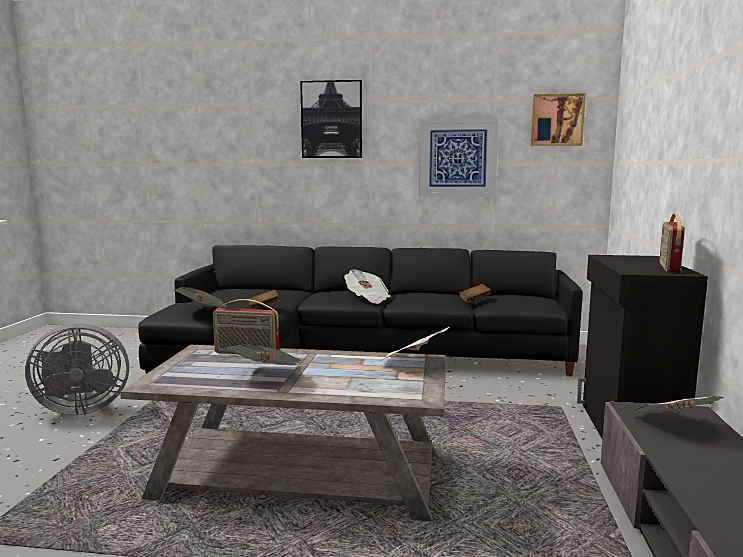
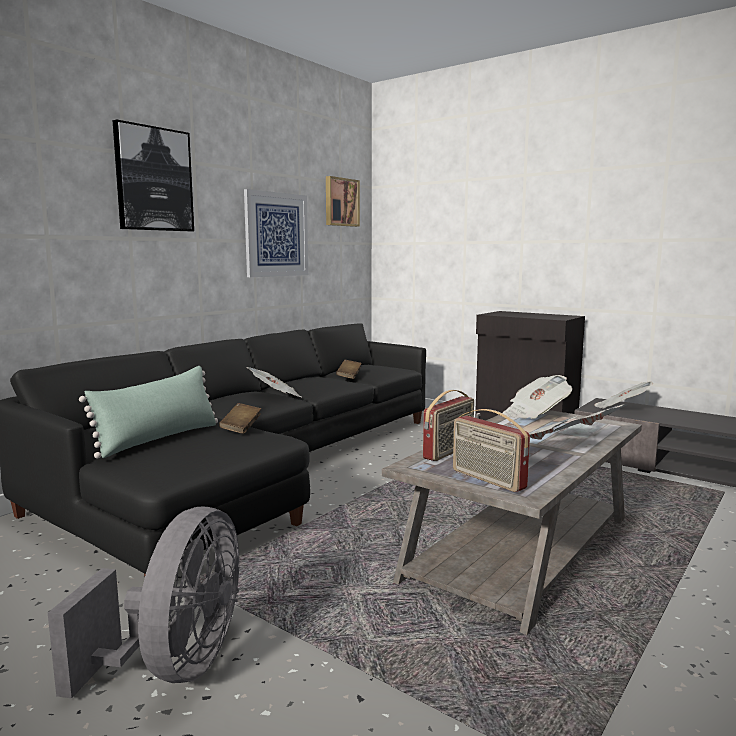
camera: 60 degrees left, 0 degrees up
(203, 311) = (209, 452): newspaper -> newspaper (585, 438)
(223, 300) = (159, 439): none -> green pillow
(668, 268) = (551, 315): radio -> radio (487, 479)

